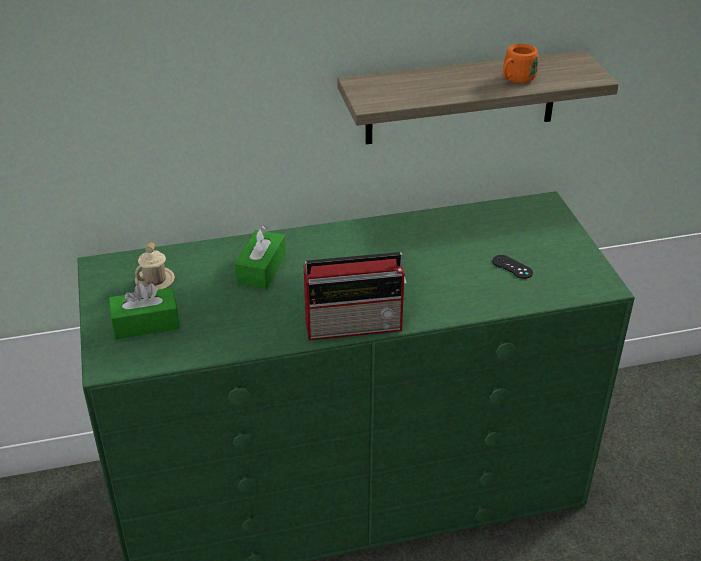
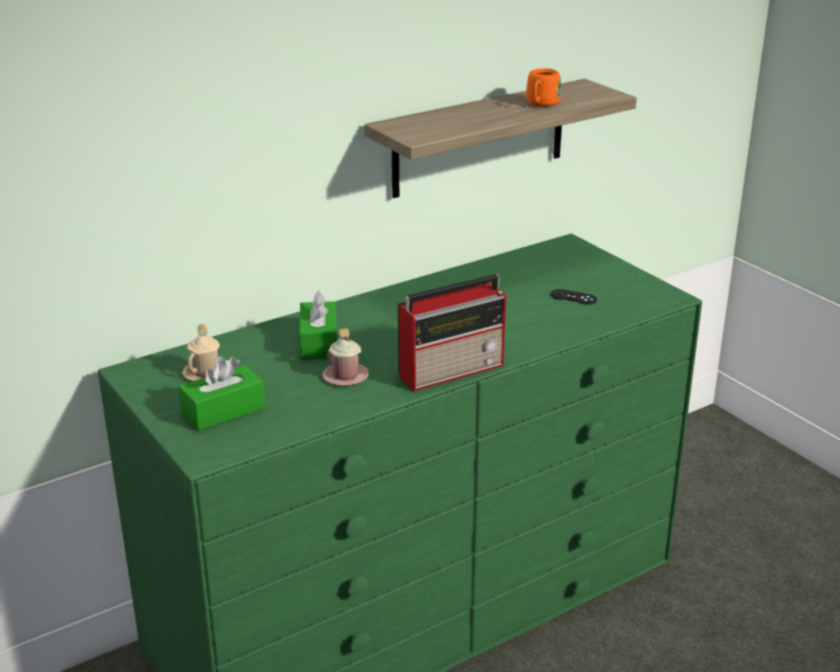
camera: 20 degrees left, 10 degrees down
(262, 310) = (345, 376): none -> pink mug

